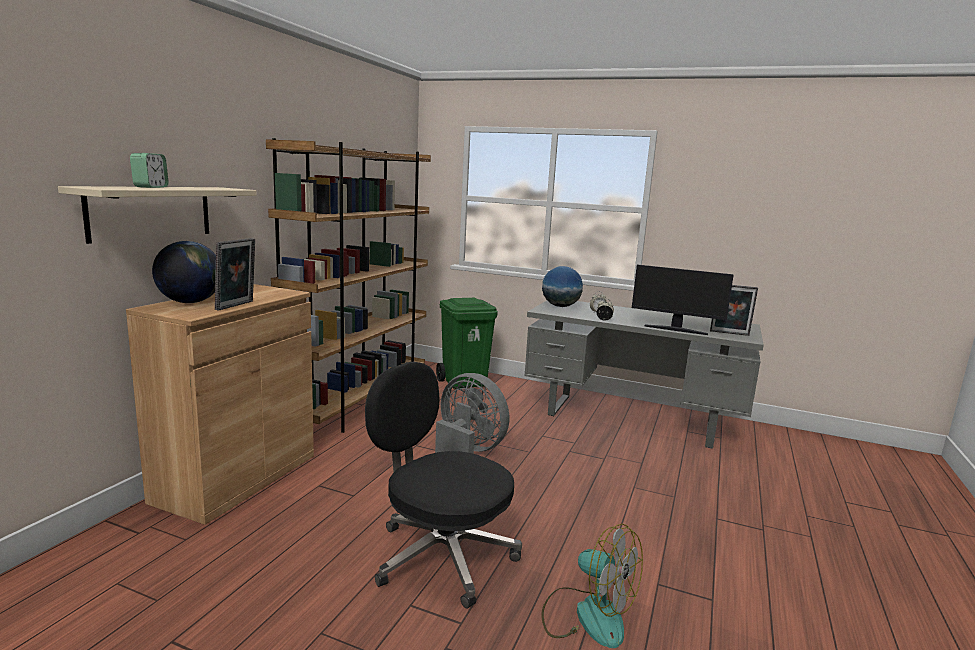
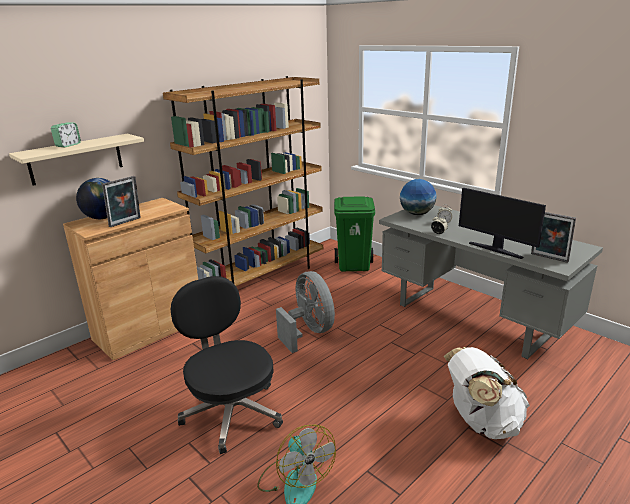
camera: 25 degrees right, 10 degrees up
(724, 511) = (481, 422): none -> white backpack

